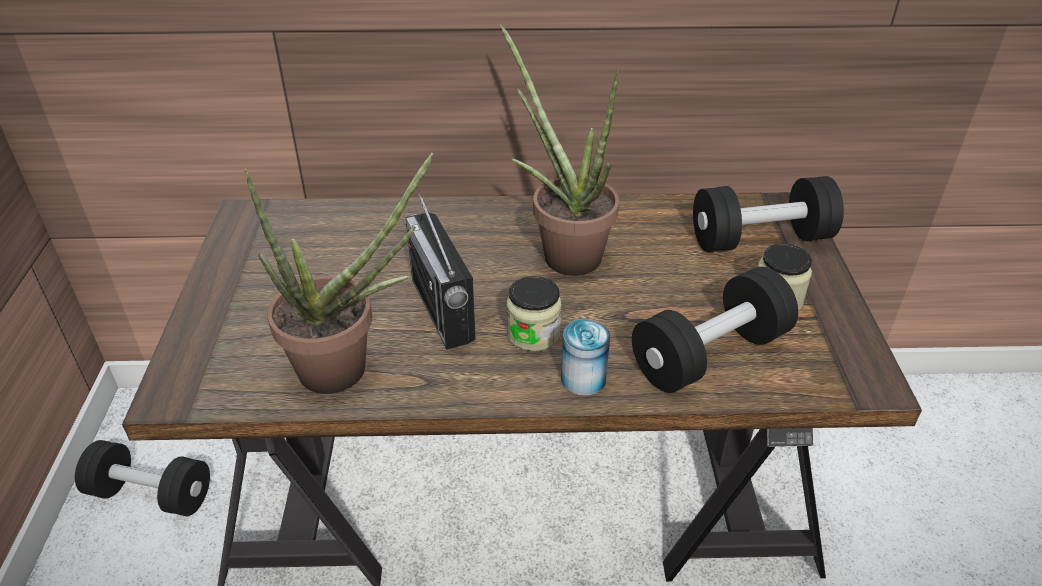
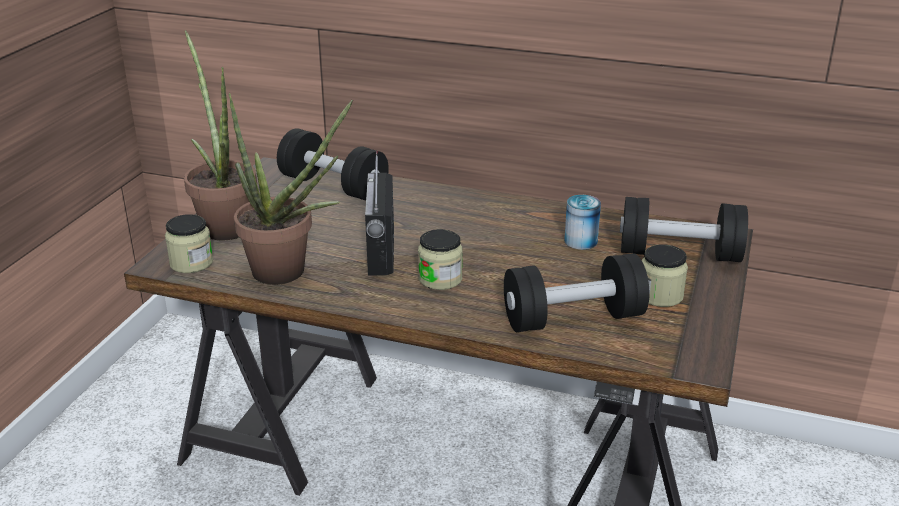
camera: 20 degrees right, 10 degrees down
(151, 494) = (159, 389): black dumbbell -> black dumbbell (333, 186)
(210, 384) = (191, 263): none -> jar
(563, 252) = (501, 233): potted plant -> potted plant (224, 224)
(583, 378) = (459, 313): can -> can (580, 241)

